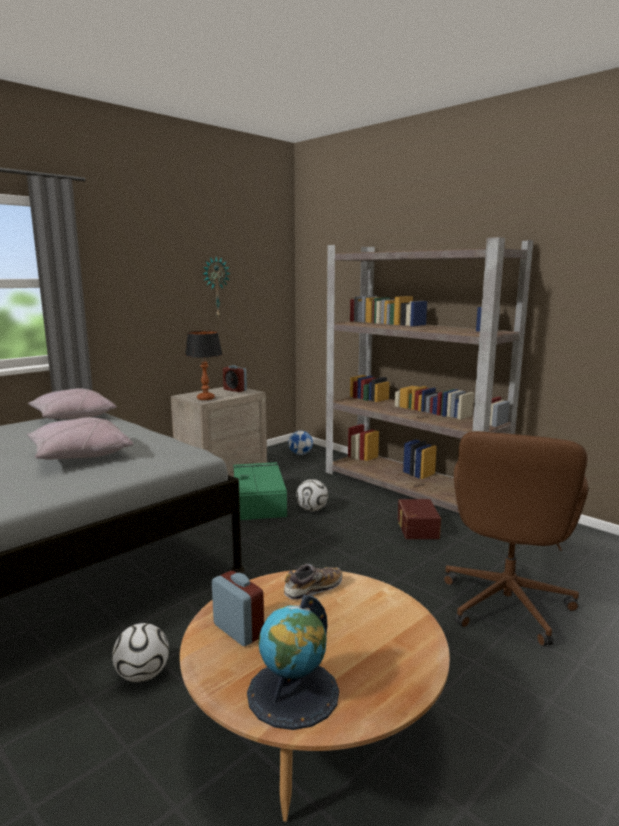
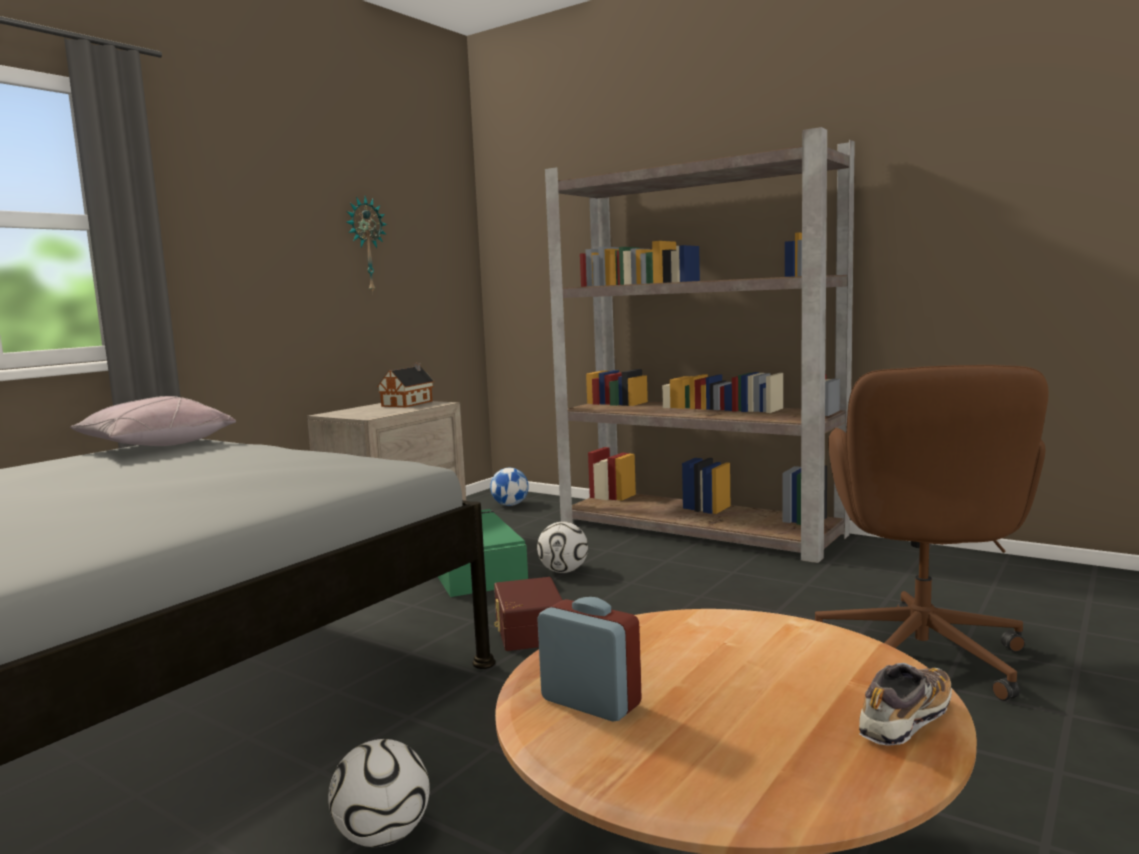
camera: 10 degrees left, 5 degrees down
(80, 455) = (204, 480): purple pillow -> none
(205, 398) = (368, 414): table lamp -> none
(235, 390) = (409, 403): alarm clock -> toy house
(293, 693) = (746, 773): globe -> none
(313, 589) = (678, 635): shoe -> shoe (905, 720)
(416, 528) = (735, 577): brown storage box -> brown storage box (528, 630)

